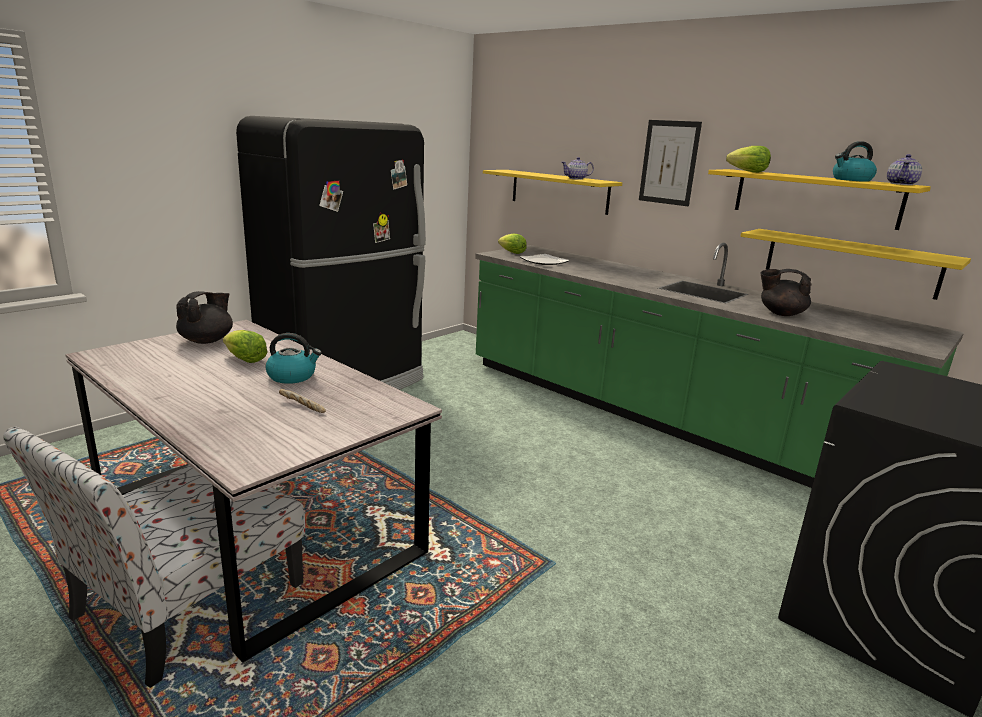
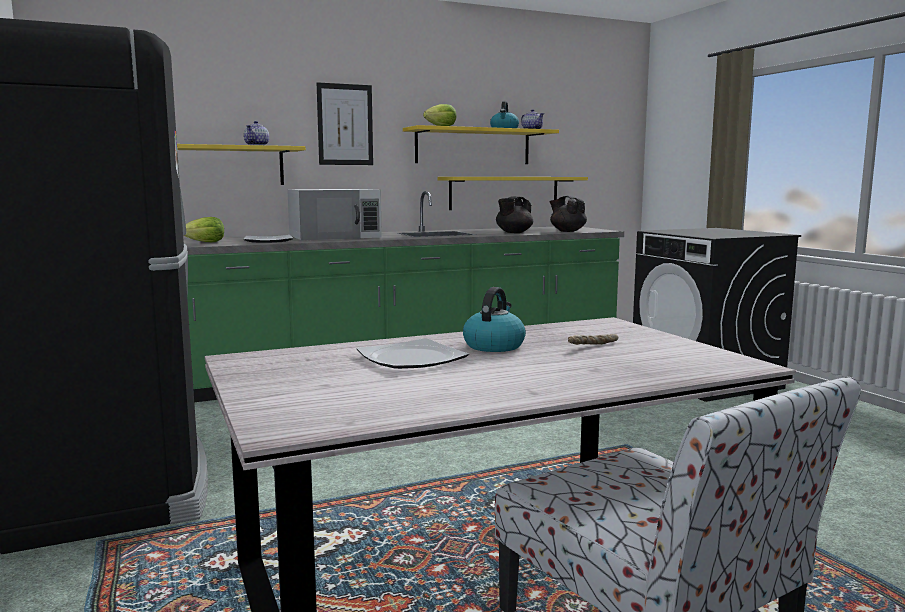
camera: 65 degrees left, 10 degrees down
(207, 340) = (294, 372): black teapot -> black teapot (567, 231)
(245, 360) = (413, 359): lettuce -> plate
(612, 270) = (335, 236): none -> white microwave

